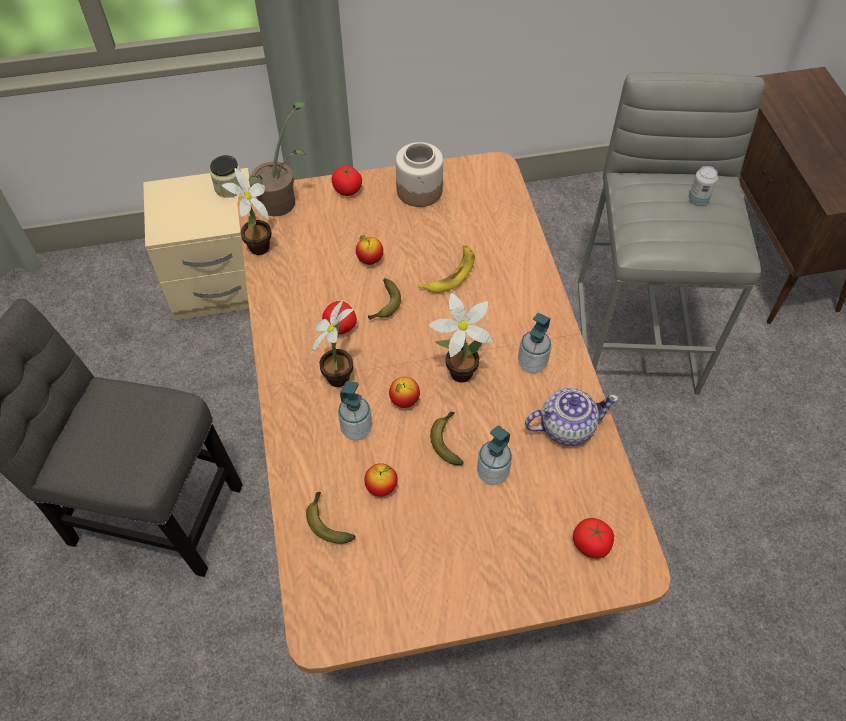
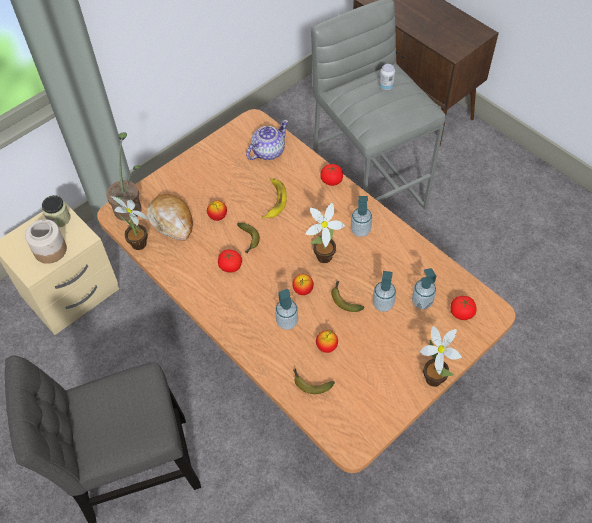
camera: 30 degrees left, 0 degrees up
(315, 239) = (172, 221): none -> bread
(340, 374) = (253, 295): potted plant -> potted plant (433, 376)
(347, 190) = (169, 179): tomato -> tomato (331, 180)
(420, 190) = (216, 157): jar -> jar (50, 250)
(546, 499) = (422, 302): none -> soap dispenser
(566, 427) = (404, 256): teapot -> teapot (267, 152)

